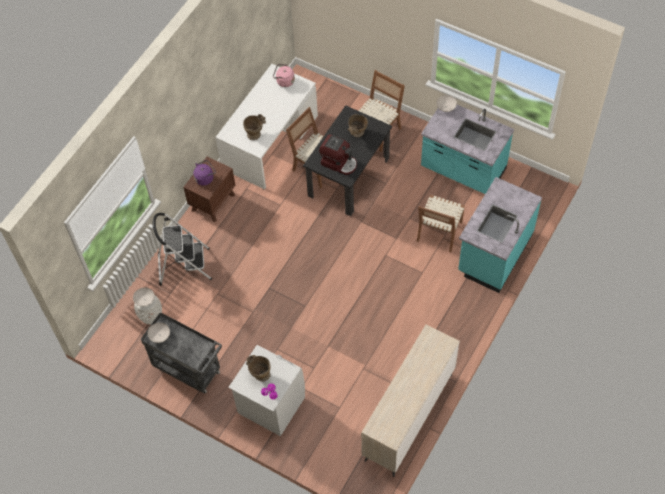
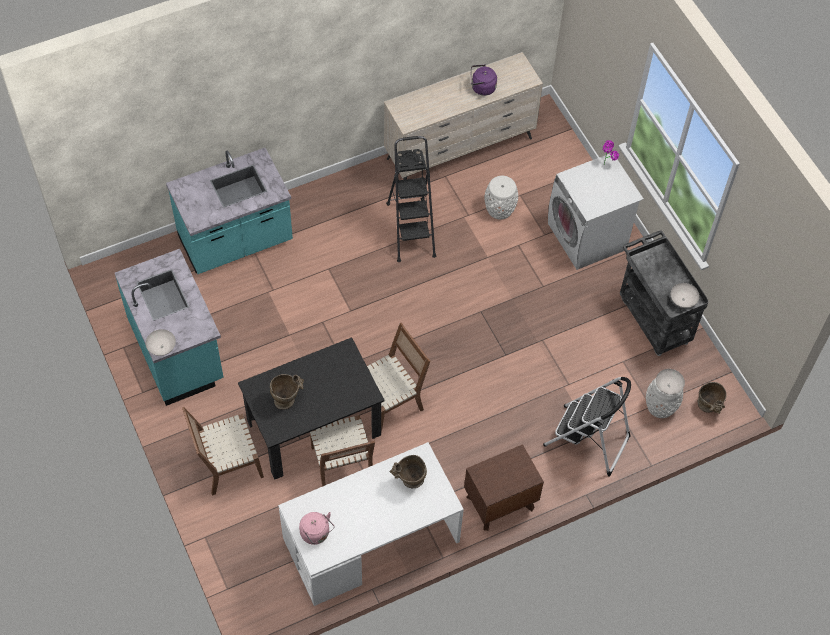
camera: 150 degrees left, 0 degrees up
(205, 178) = (508, 475): purple kettle -> purple kettle (481, 88)
(259, 373) = (603, 192): beige vase -> beige vase (708, 407)
(339, 163) = (339, 375): coffee machine -> none
(345, 387) = (500, 209): none -> white stool
(393, 333) = (410, 228): none -> step ladder
(438, 234) = (273, 297): chair -> chair (391, 402)

